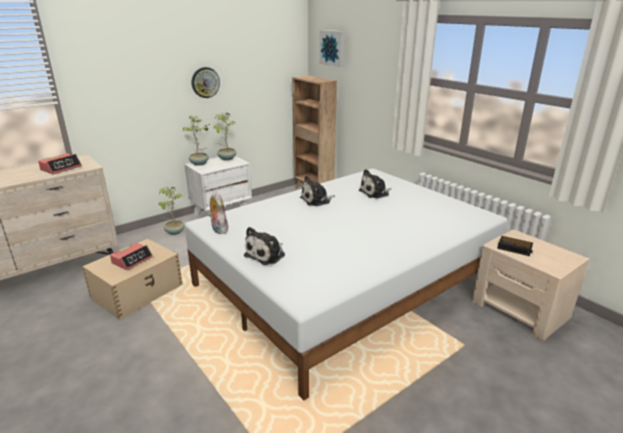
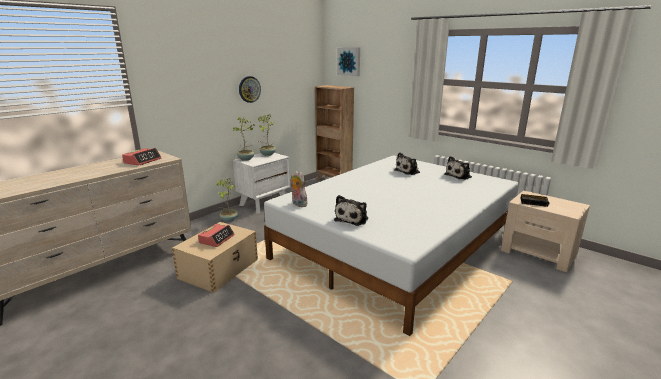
camera: 10 degrees left, 5 degrees down
(317, 200) = (365, 179): plush toy -> plush toy (459, 176)

